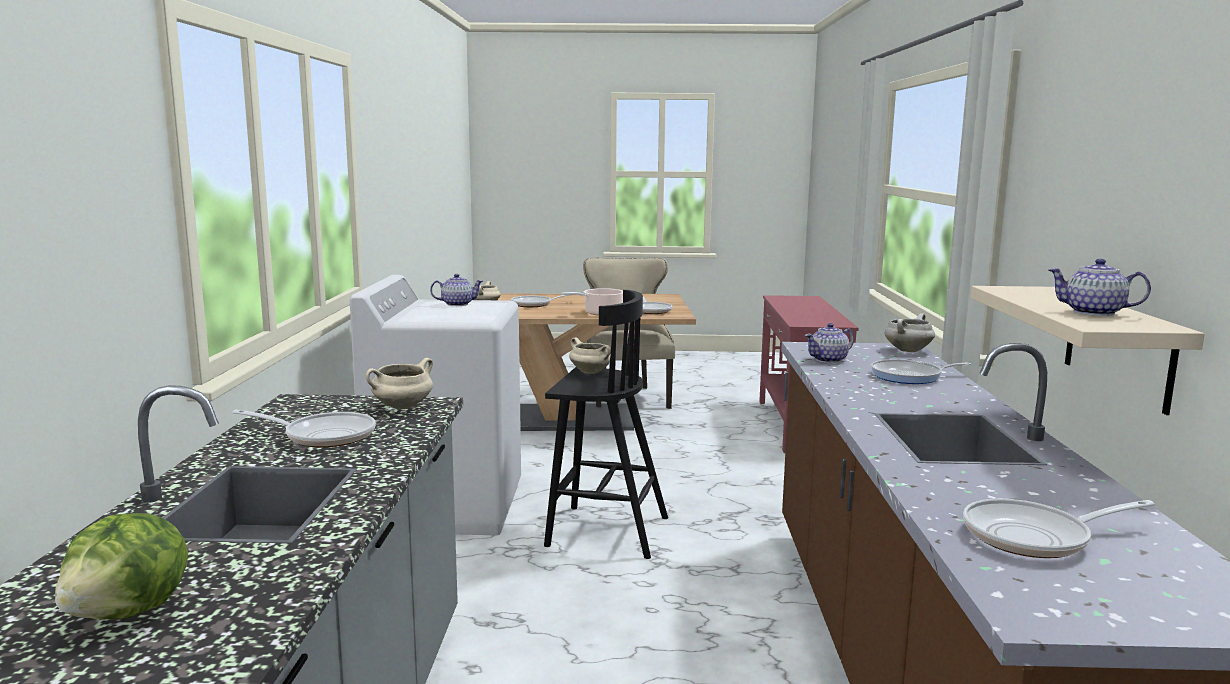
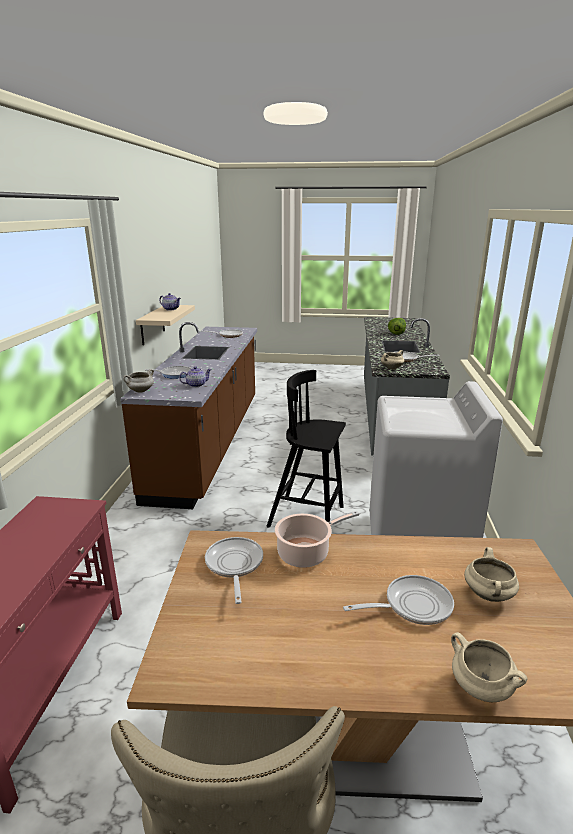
camera: 175 degrees left, 10 degrees up
(457, 304) = (429, 422): teapot -> none
(591, 372) = (319, 441): beige cooking pot -> beige cooking pot (479, 687)

